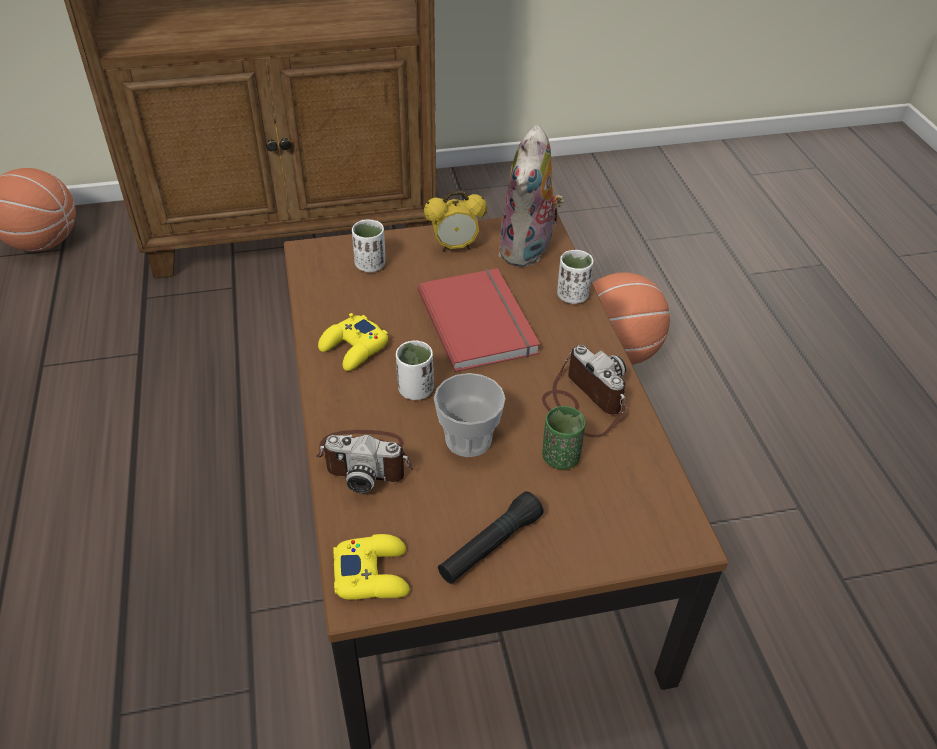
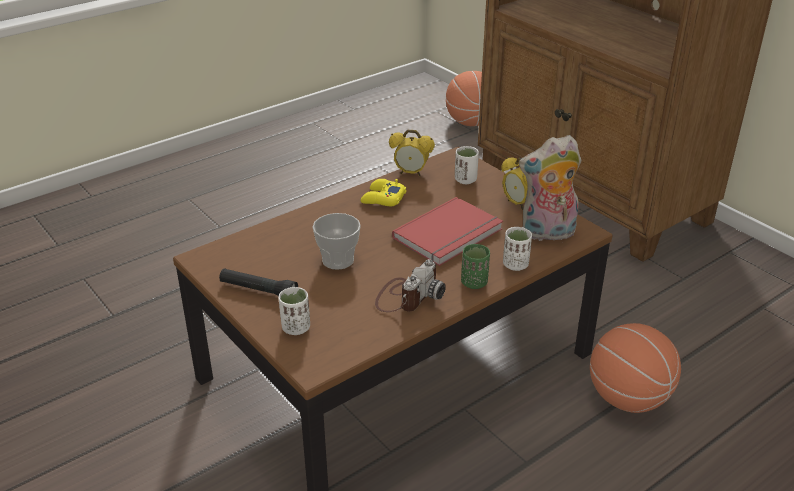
camera: 65 degrees right, 10 degrees down
(314, 302) = (411, 173): none -> alarm clock
(366, 460) = (296, 231): camera -> none
(373, 573) = (217, 257): yellow game controller -> none
(415, 390) = (365, 230): white cup -> white cup (296, 328)
(560, 457) = (349, 299): green cup -> green cup (474, 283)

